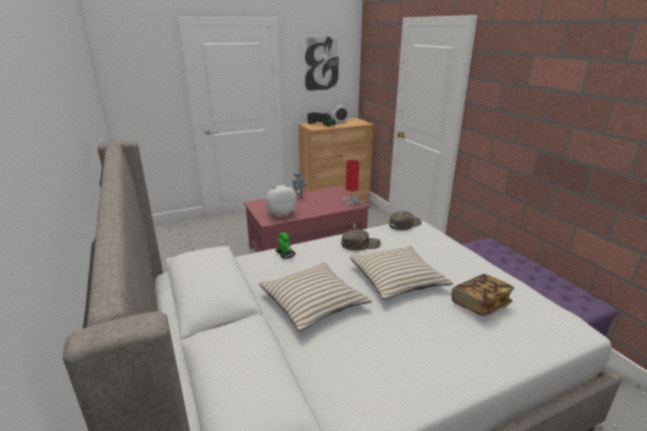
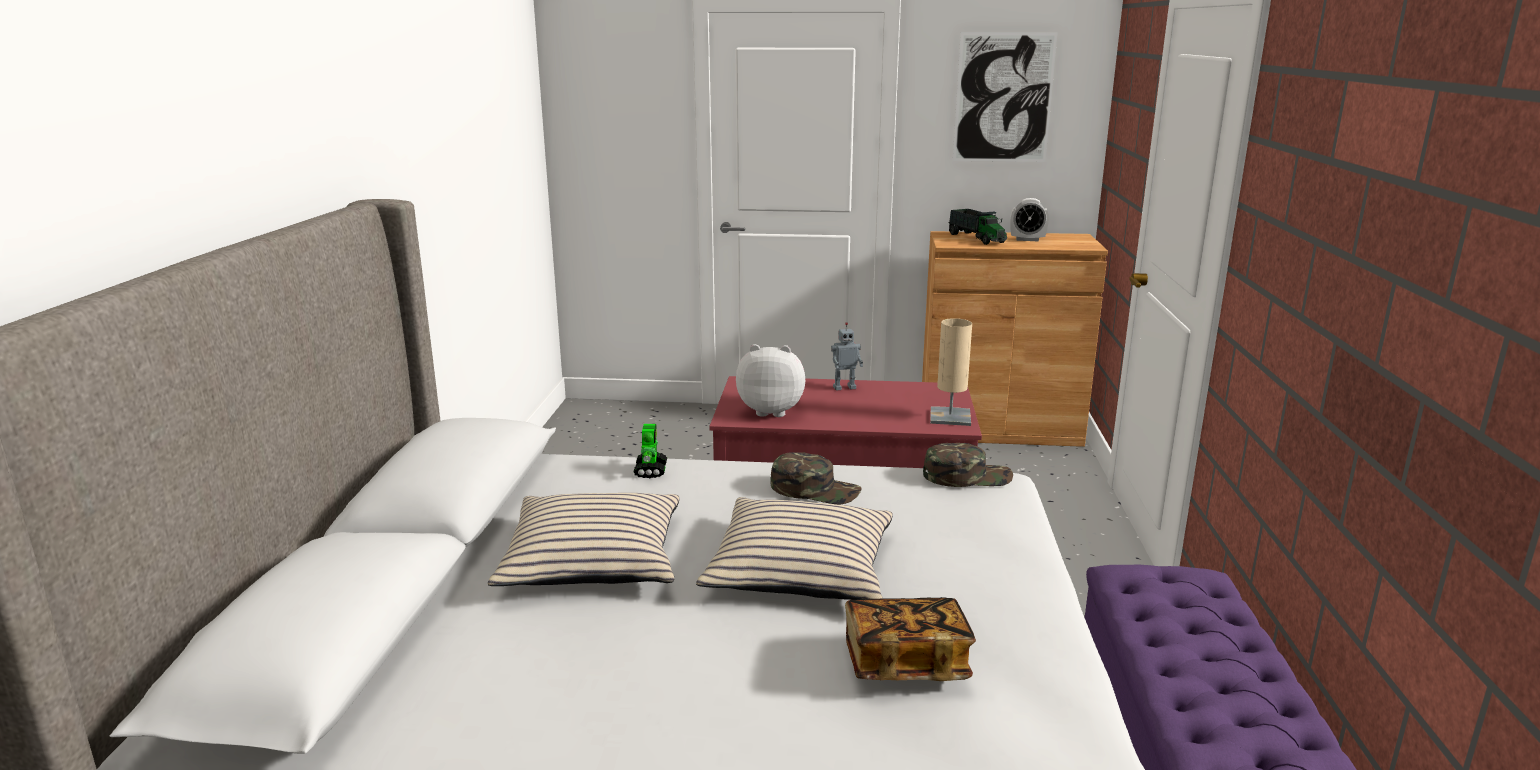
camera: 30 degrees right, 5 degrees down
(351, 201) = (950, 417): red table lamp -> beige table lamp

